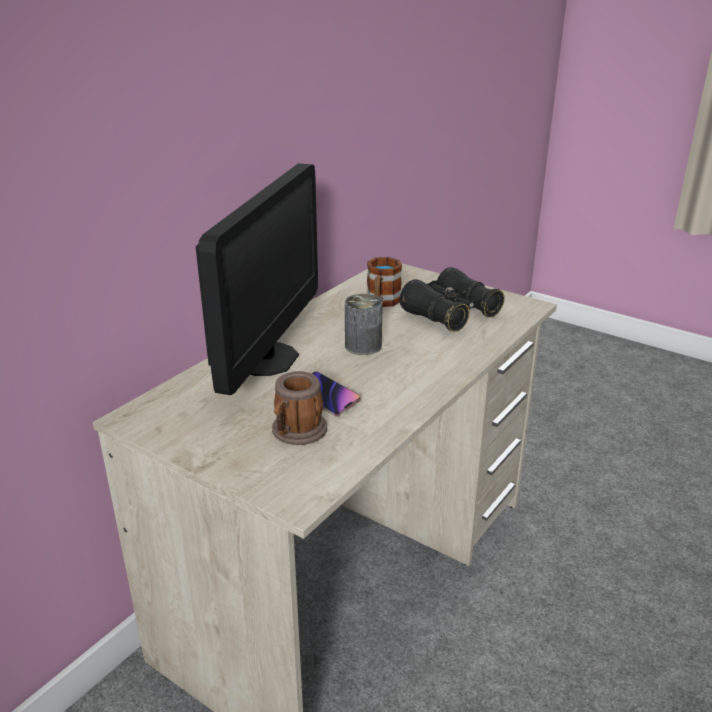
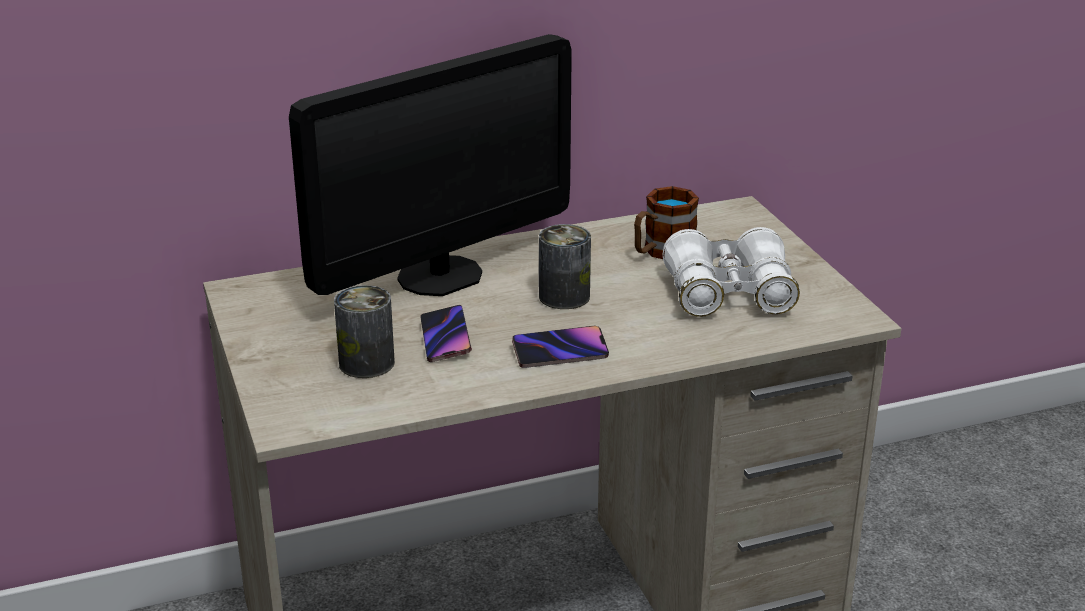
camera: 35 degrees right, 0 degrees up
(296, 433) = (366, 363): mug -> can
(408, 379) = (560, 352): none -> phone
(450, 314) = (729, 294): black binoculars -> white binoculars

